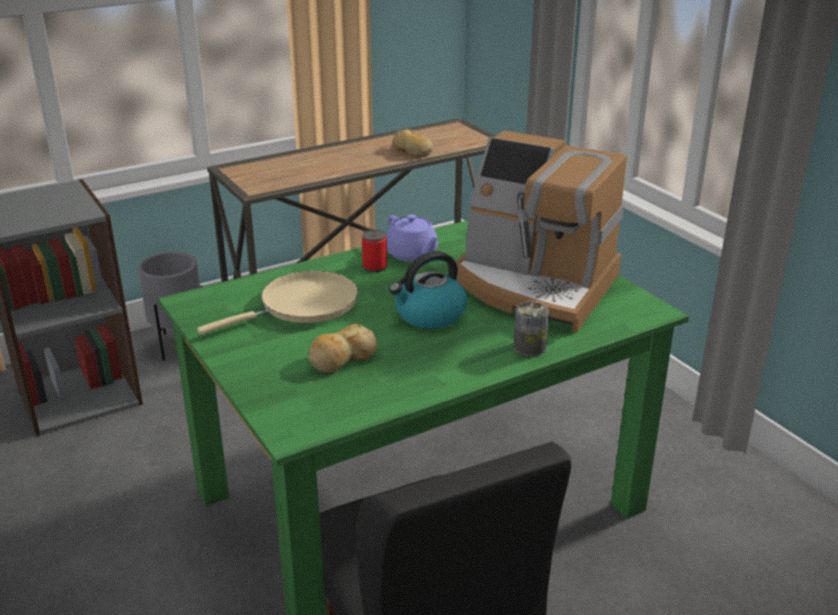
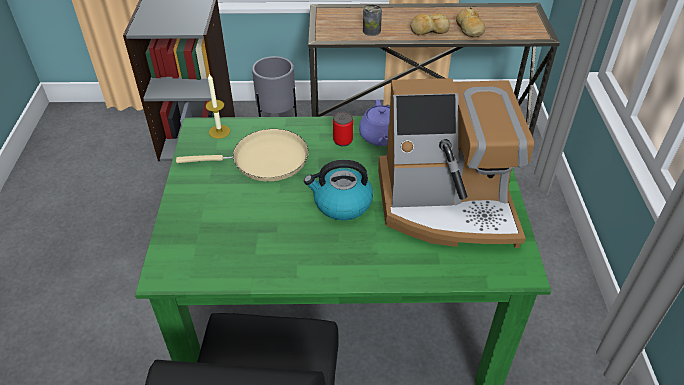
camera: 30 degrees right, 15 degrees up
(219, 297) = (219, 131): none -> candle
(341, 358) = (248, 220): bread -> bread (428, 30)
(529, 347) = (387, 268): can -> can (371, 31)
(535, 286) = (447, 205): coffee machine -> coffee machine turned 60 degrees counterclockwise

